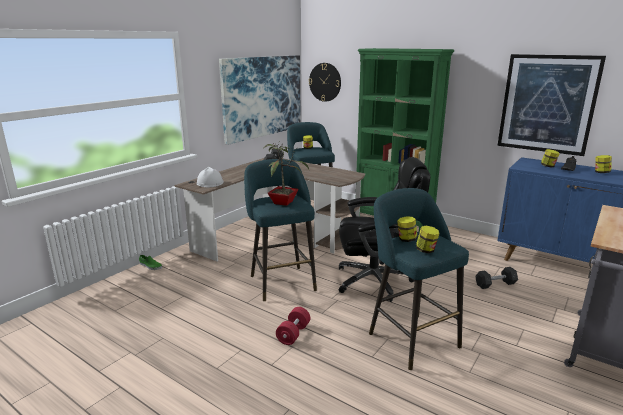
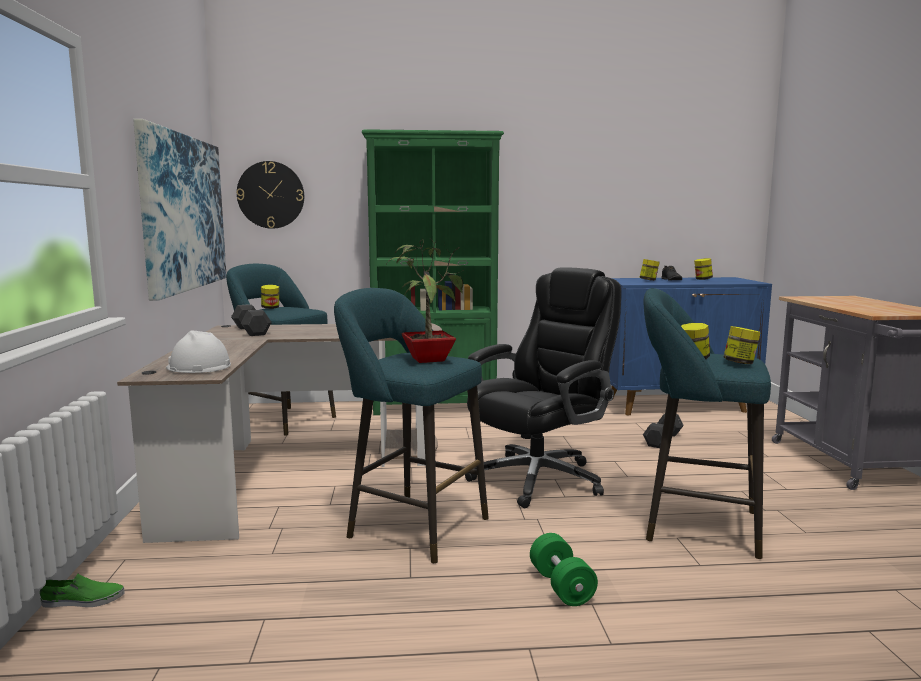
camera: 40 degrees left, 10 degrees down
(293, 334) = (561, 586): red dumbbell -> green dumbbell
(547, 104) = (620, 206): picture -> none

